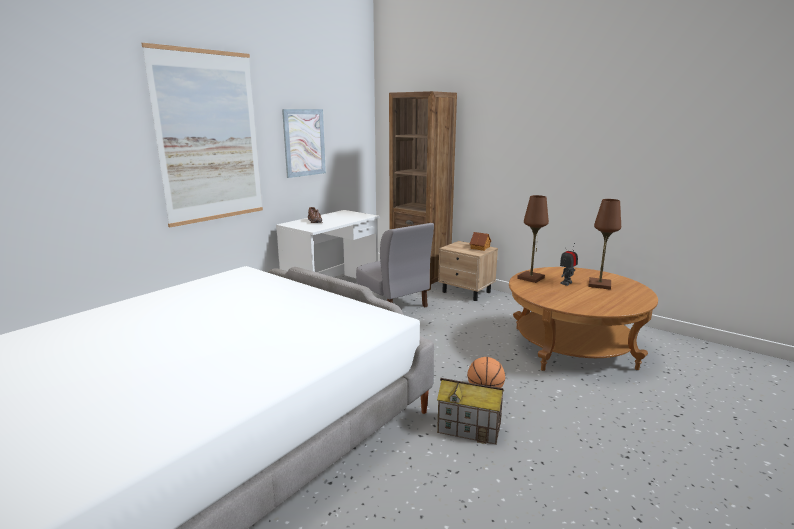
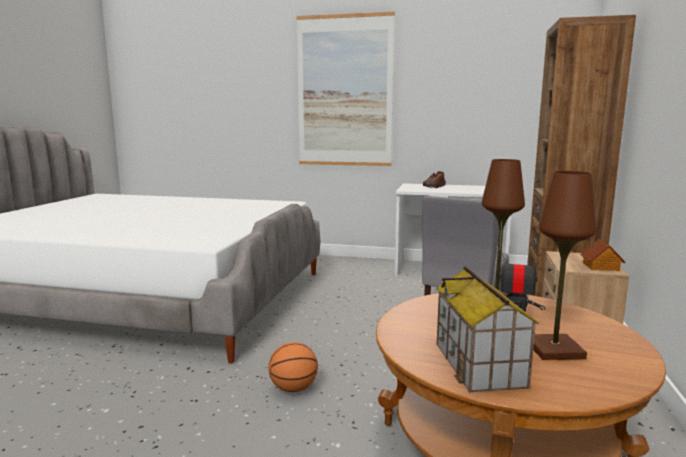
camera: 65 degrees right, 5 degrees down
(304, 142) = (457, 101): picture -> none
(470, 428) = (211, 391): toy house -> toy house (480, 365)

